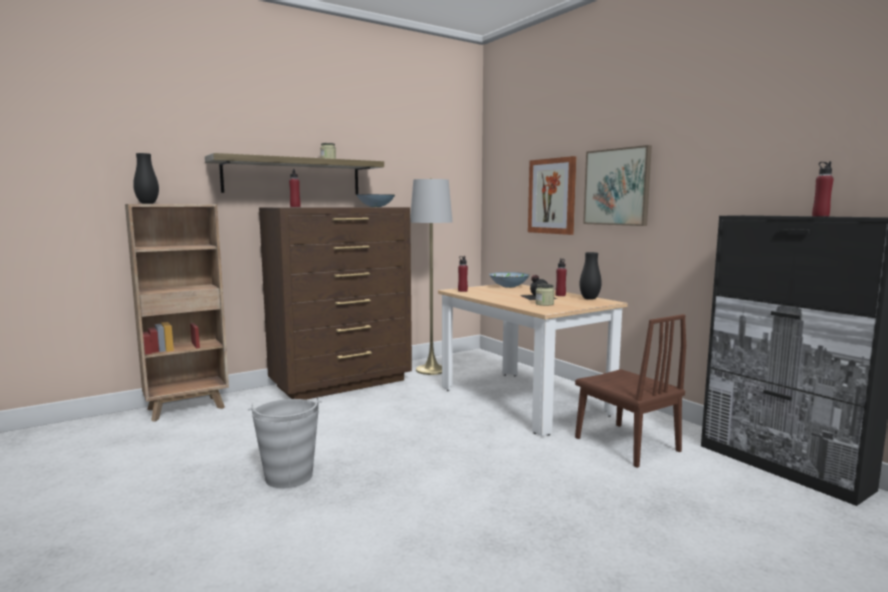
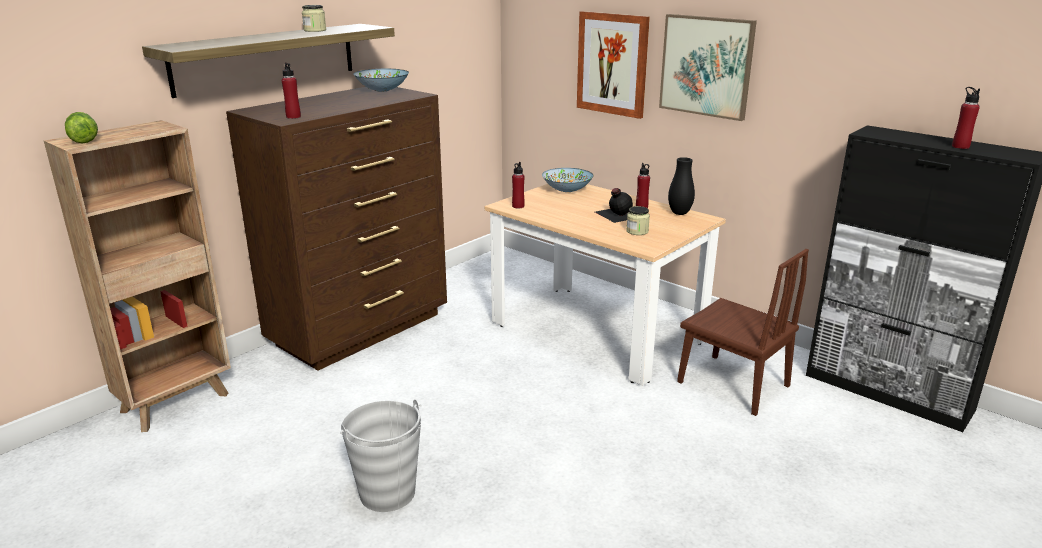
camera: 15 degrees left, 15 degrees up
(147, 203) = (83, 139): black vase -> lettuce
(431, 370) = (462, 292): grey floor lamp -> none

